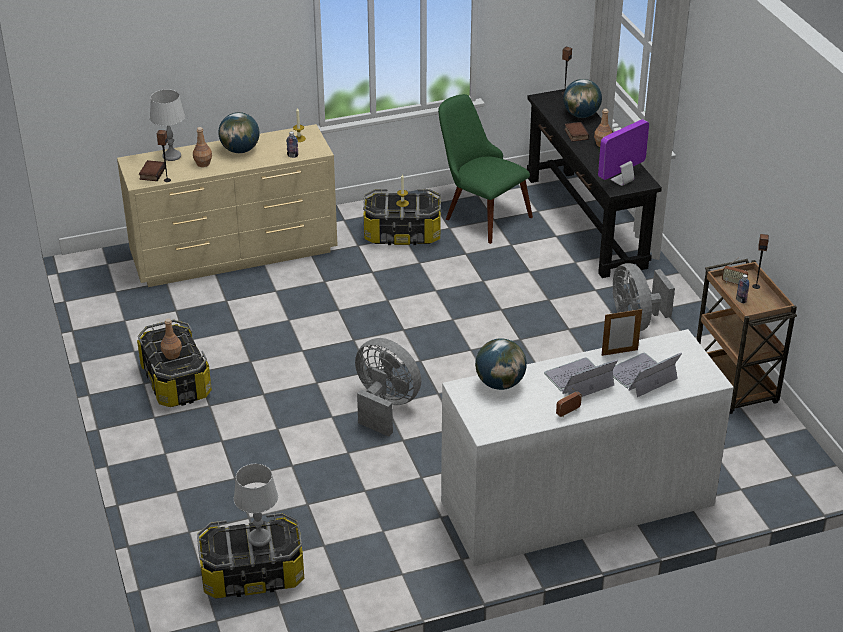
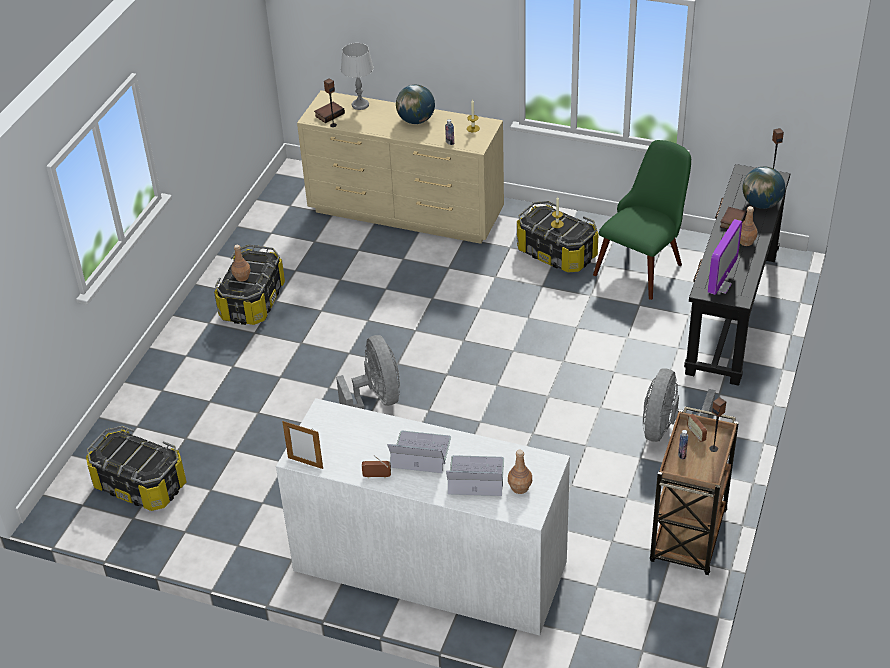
camera: 40 degrees right, 5 degrees up
(203, 163) = (375, 121): brown bottle -> brown bottle (520, 487)
(259, 538) = (140, 456): grey table lamp -> none
(480, 214) = (644, 263): green chair -> green chair turned 45 degrees clockwise
(499, 383) = (355, 422): globe -> none
(619, 352) = (483, 446): picture frame -> picture frame (305, 463)
(622, 180) = (719, 286): monitor -> monitor turned 120 degrees clockwise

